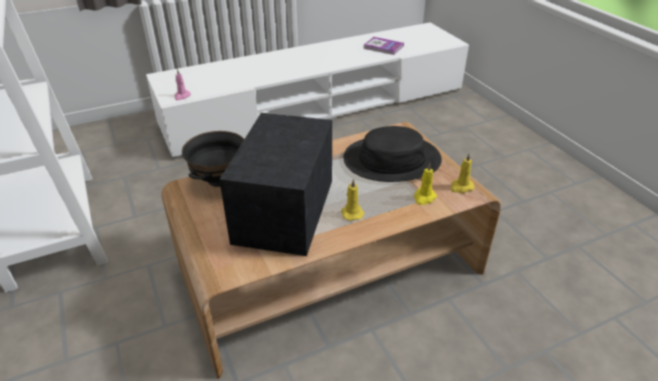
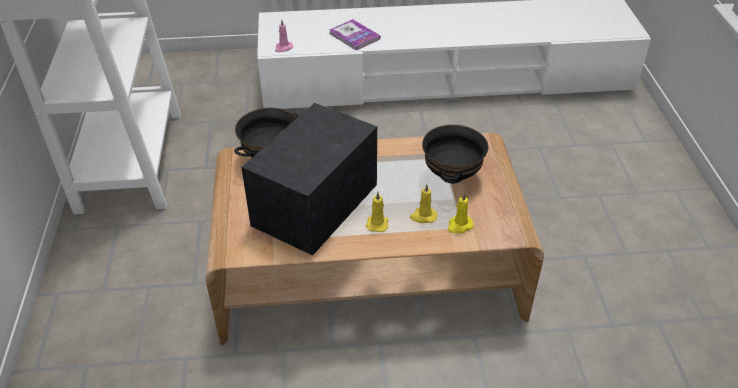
camera: 20 degrees right, 5 degrees up
(383, 47) = (538, 23): book -> book (354, 36)
(391, 160) = (451, 175): black hat -> black bowl
(461, 187) = (505, 224): yellow candle -> yellow candle (423, 216)

